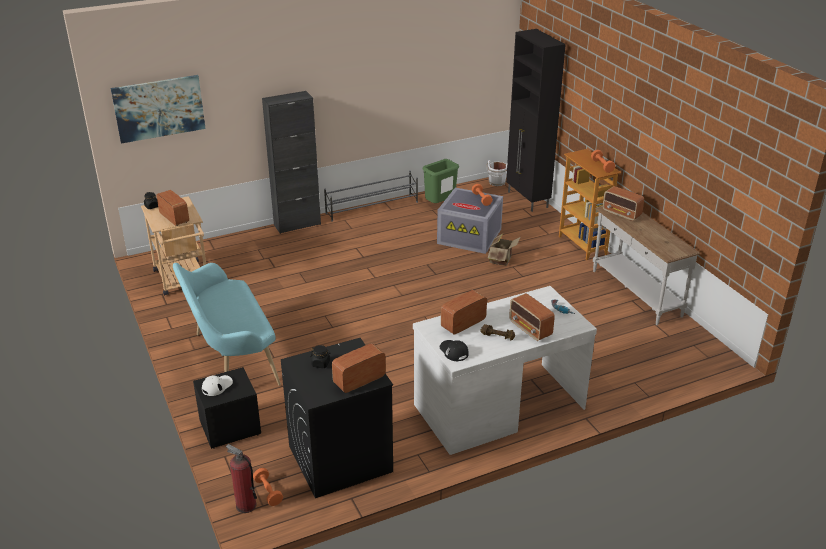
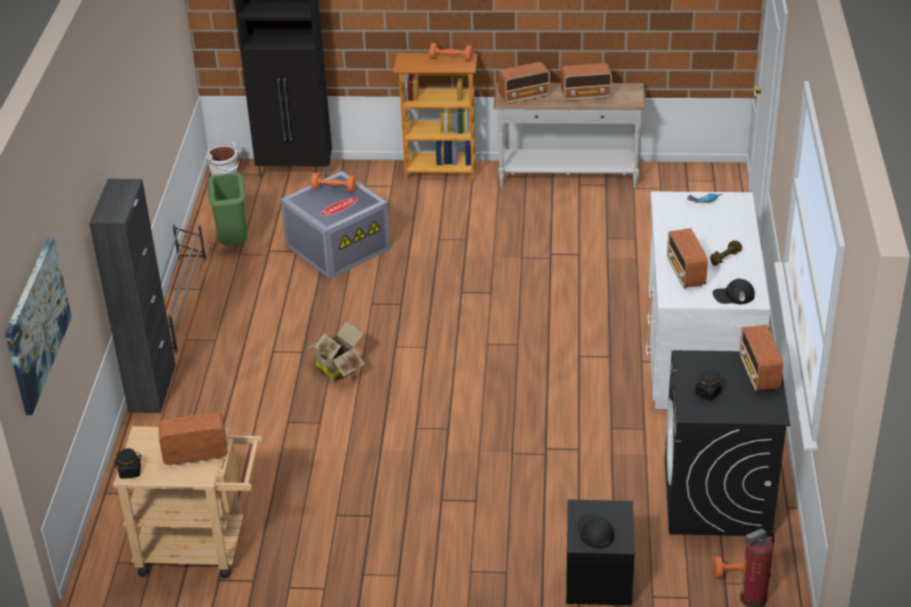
camera: 60 degrees left, 5 degrees up
(217, 386) = (594, 532): white cap -> black cap
(230, 359) = (449, 543): turquoise bench -> none
(502, 260) = (417, 241): cardboard box -> cardboard box (338, 369)
(530, 329) = (726, 232): radio -> radio (586, 96)

